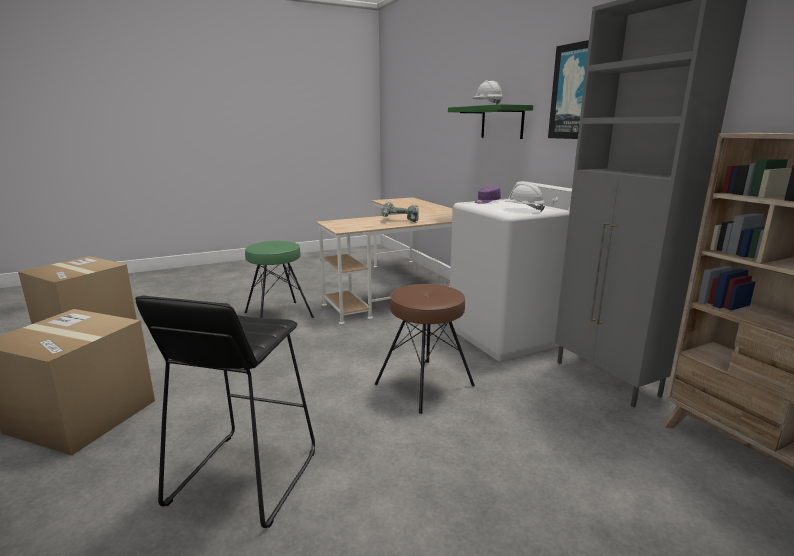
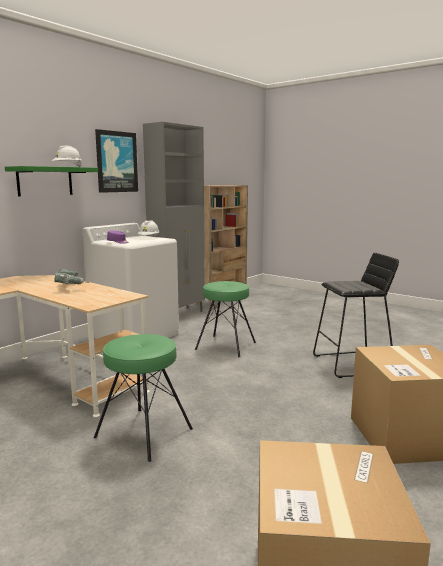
camera: 115 degrees left, 5 degrees down
(425, 385) = (226, 345): brown stool -> green stool

